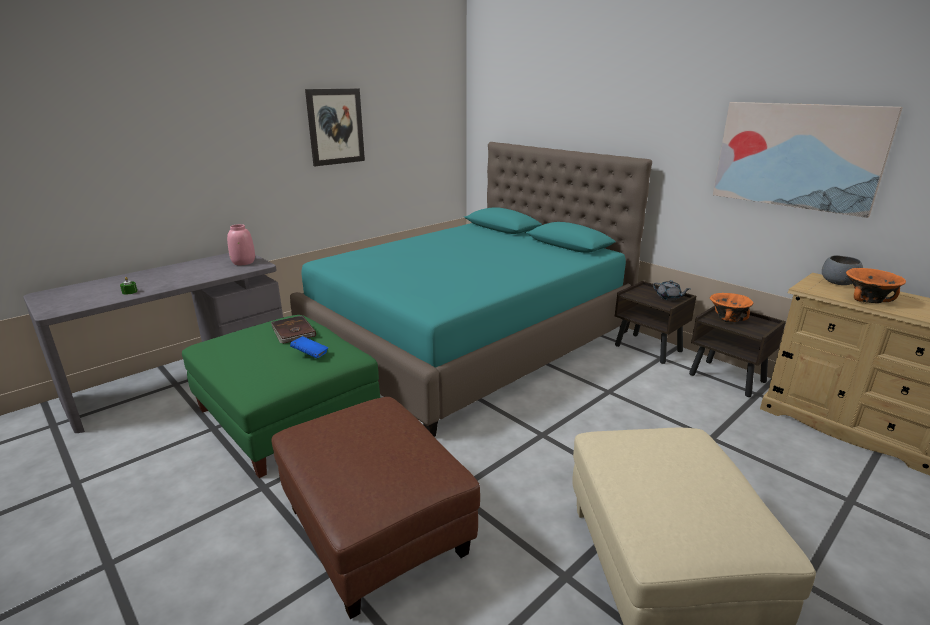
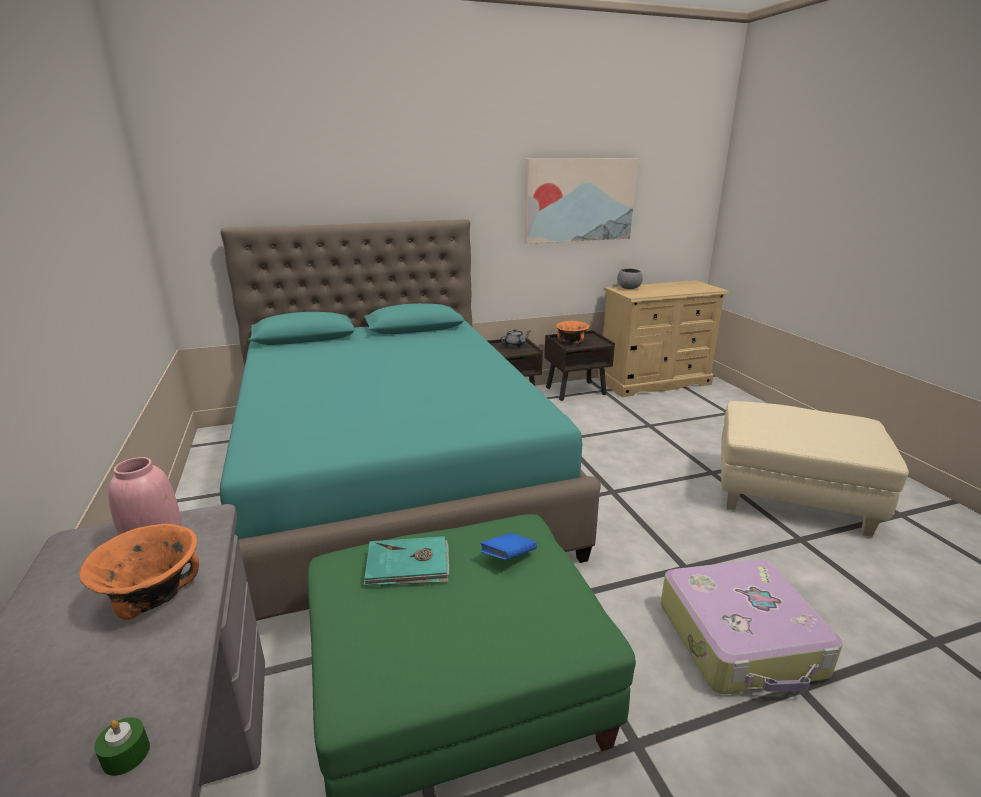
camera: 65 degrees left, 0 degrees up
(292, 332) = (408, 565): brown book -> turquoise book
(335, 127) = (61, 224): picture -> none
(376, 532) = (741, 640): brown ottoman -> suitcase
(867, 300) = (662, 291): orange bowl -> orange bowl (153, 596)

